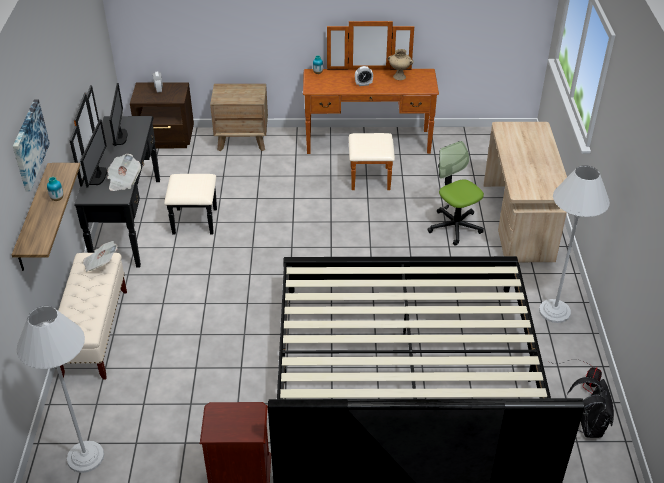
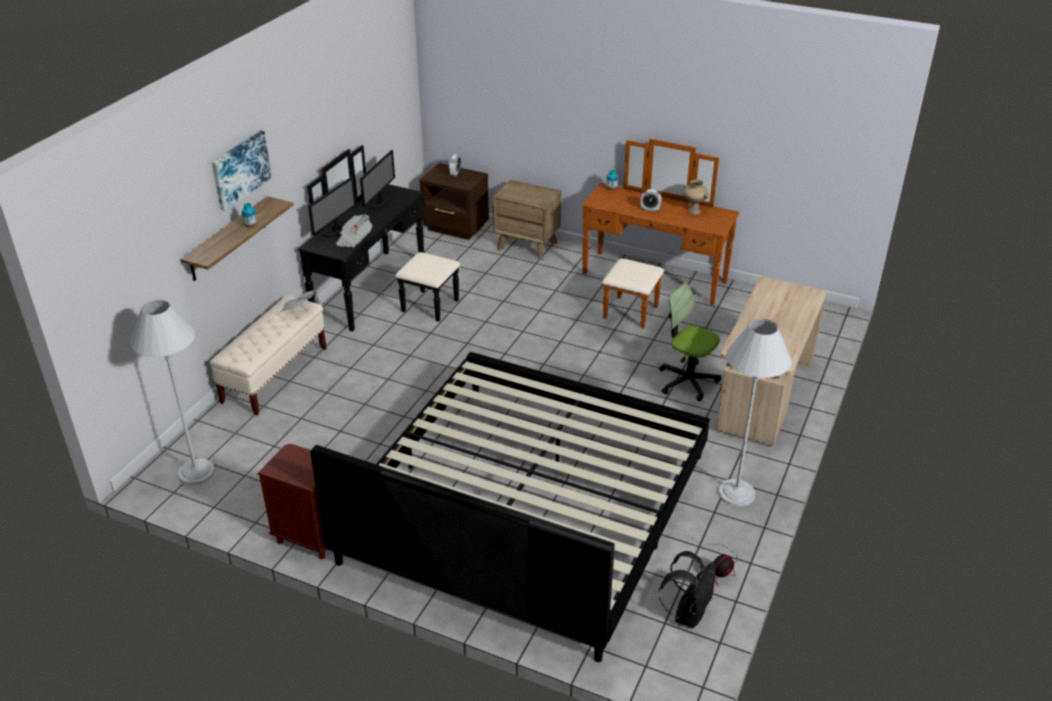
camera: 25 degrees right, 5 degrees down
(455, 226) = (687, 381): office chair -> office chair turned 45 degrees counterclockwise

